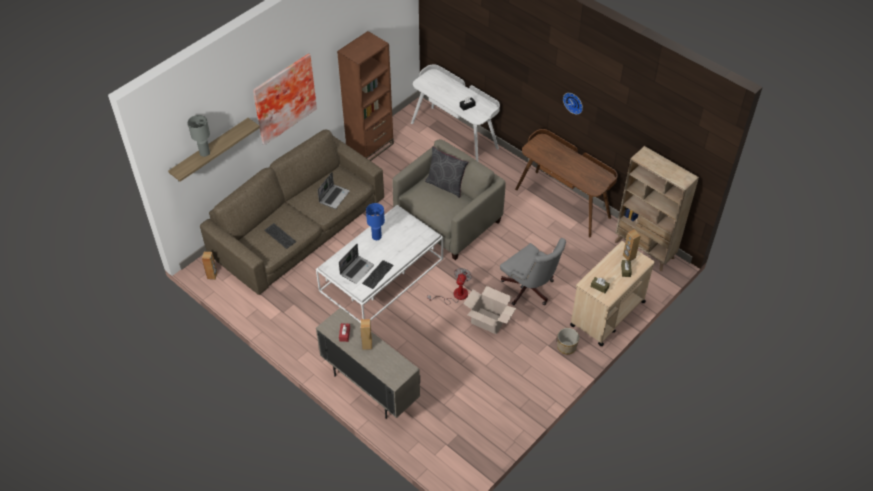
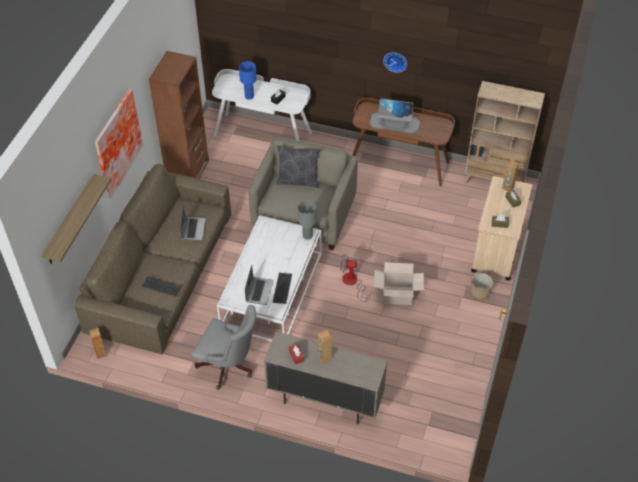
camera: 25 degrees left, 0 degrees up
(205, 153) = (70, 224): grey table lamp -> grey table lamp (307, 235)
(376, 236) = (259, 252): blue table lamp -> blue table lamp (249, 96)
(455, 295) = (352, 283): fan -> fan turned 75 degrees counterclockwise
(529, 290) = (417, 253): grey office chair -> grey office chair (229, 367)
(560, 162) = (395, 123): none -> monitor

